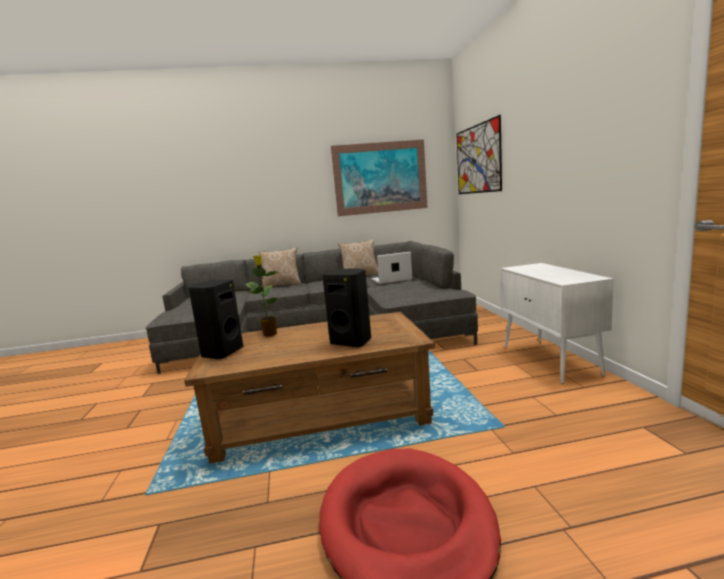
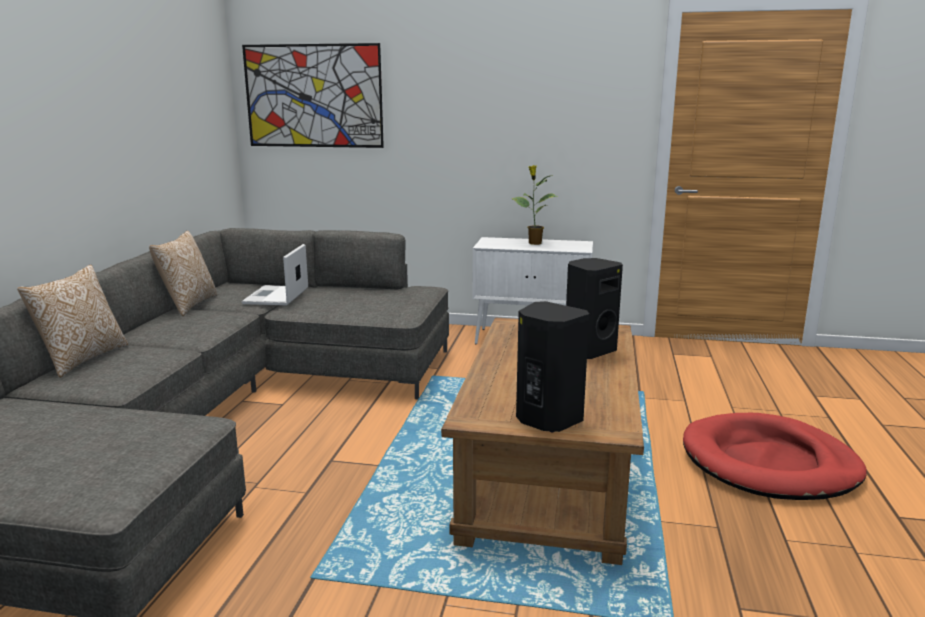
camera: 70 degrees left, 5 degrees up
(269, 334) = (492, 386): potted plant -> potted plant (534, 243)
(380, 178) = (158, 110): picture -> none

